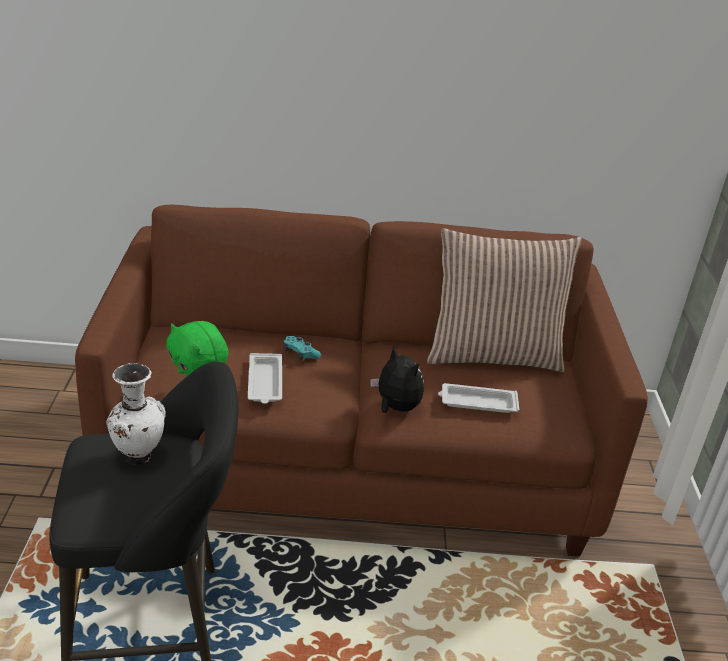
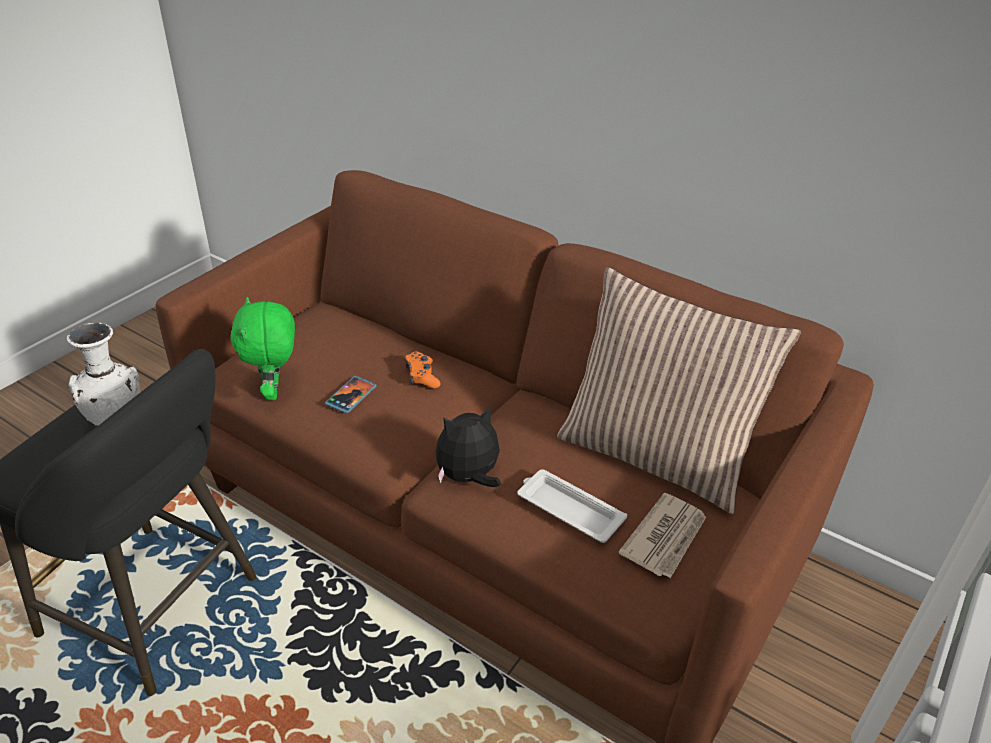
camera: 35 degrees right, 5 degrees up
(265, 383) = (351, 396): white tray -> phone
(300, 353) = (422, 376): turquoise game controller -> orange game controller
(395, 408) = (468, 477): plush toy -> plush toy turned 105 degrees counterclockwise
(543, 397) = (665, 538): none -> newspaper

